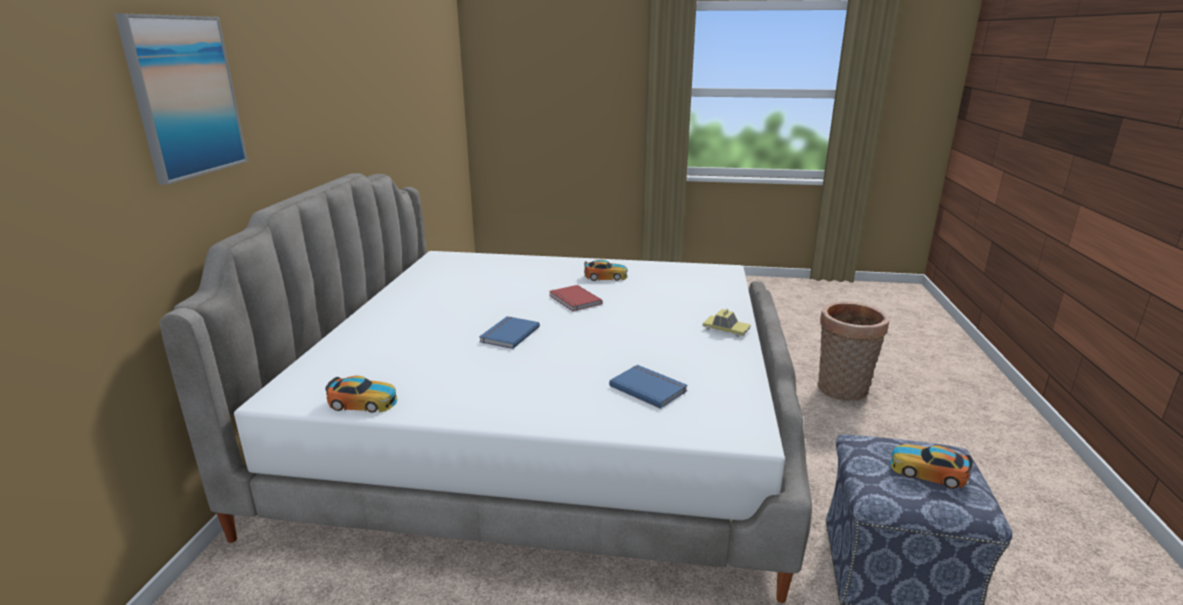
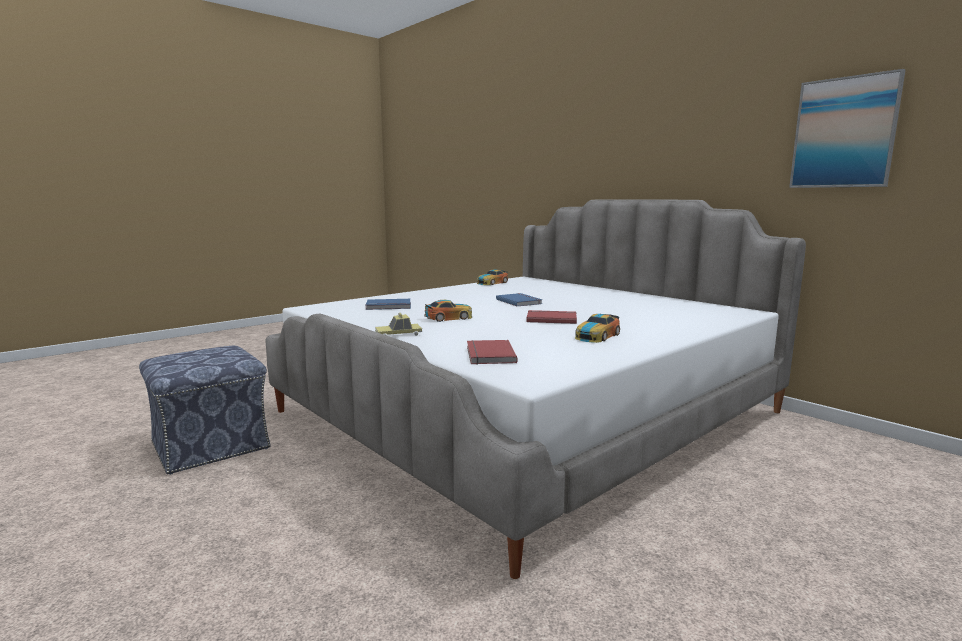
camera: 130 degrees right, 10 degrees down
(185, 97) = (582, 134): picture -> picture (844, 133)
(707, 288) = (488, 355): none -> red book
(842, 391) = (315, 593): basket -> none
(927, 471) = (193, 357): toy car -> toy car (449, 318)

